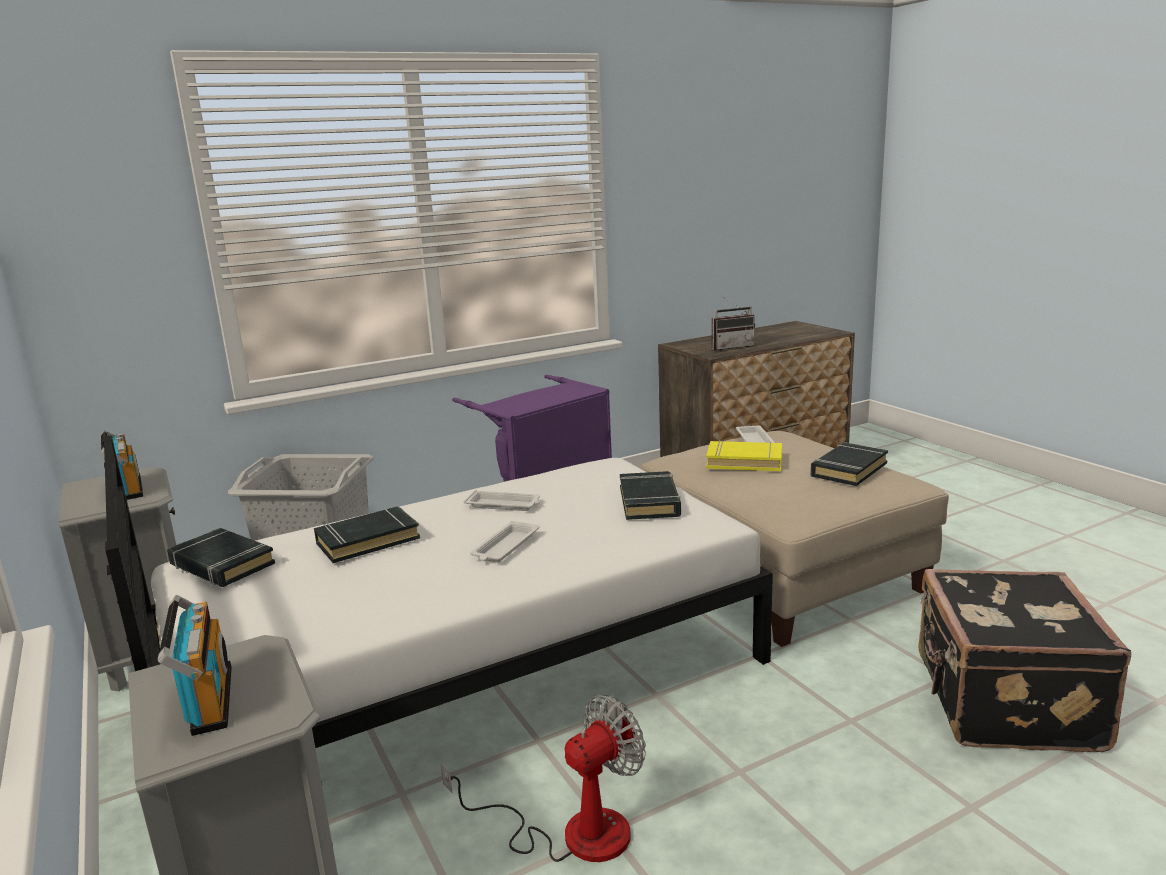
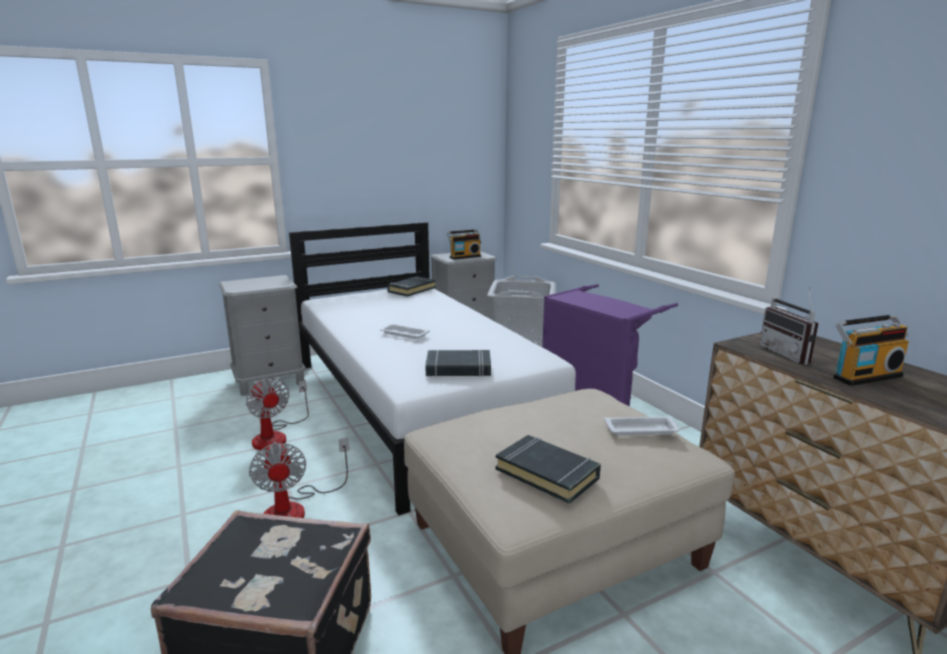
camera: 90 degrees right, 0 degrees up
(206, 700) = (255, 282): radio -> radio (864, 376)
(367, 540) = (425, 308): black book -> none
(504, 505) = (469, 332): white tray -> none
(744, 462) = (569, 418): yellow book -> none
(788, 748) = (296, 508): none -> fan

